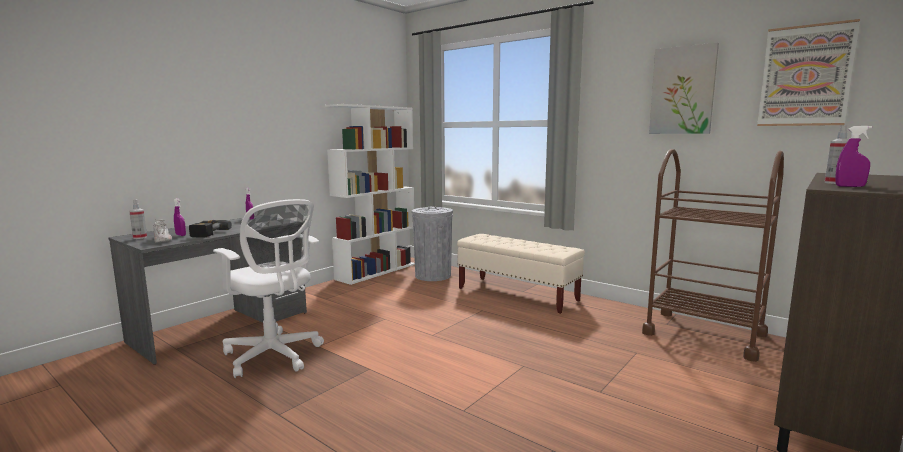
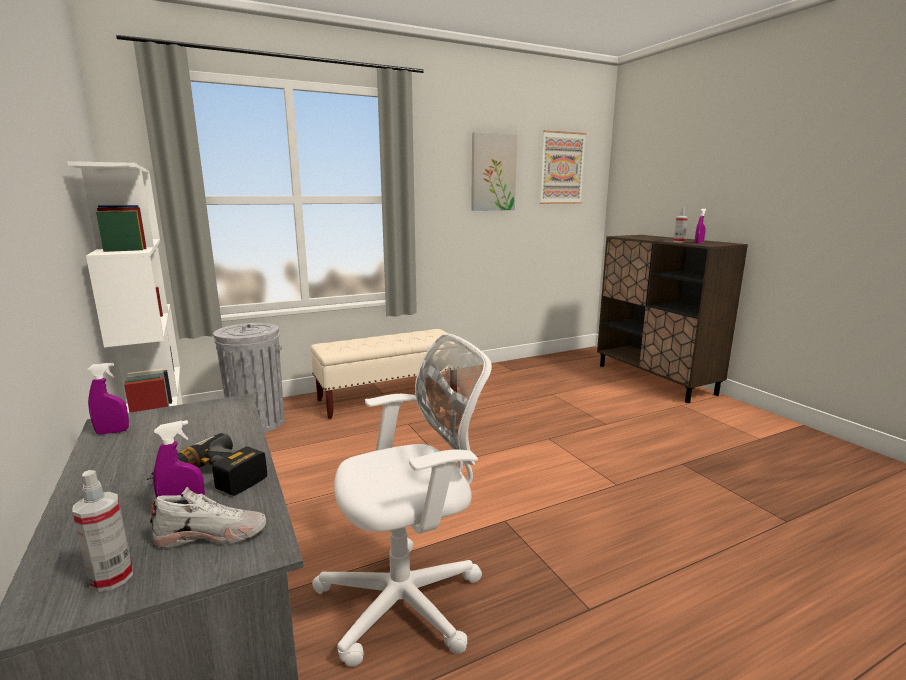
camera: 65 degrees left, 5 degrees up
(703, 334) = (537, 367): brown cart -> none

